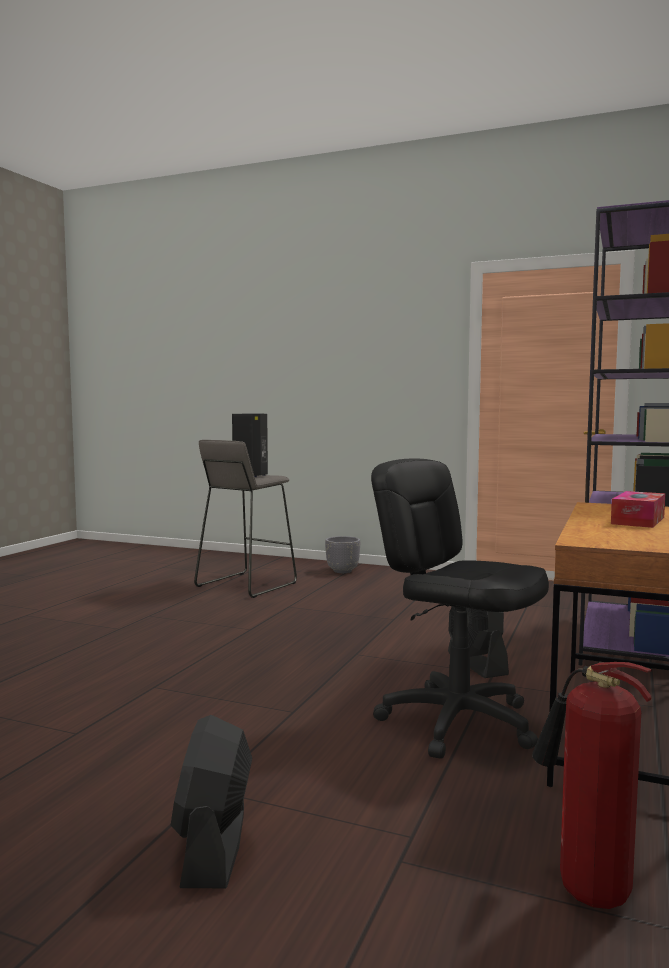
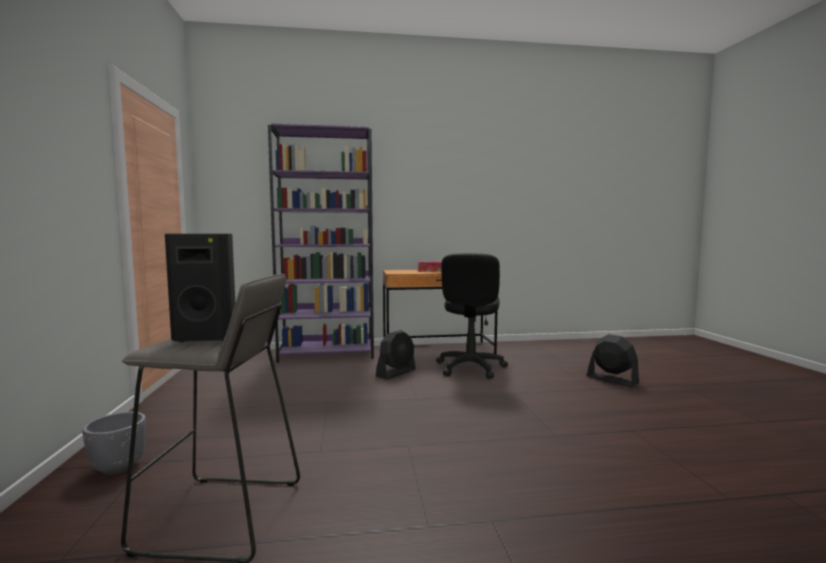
camera: 120 degrees left, 0 degrees up
(214, 847) = (612, 380): black fan -> black fan turned 105 degrees counterclockwise
(585, 891) = (537, 349): fire extinguisher -> none

